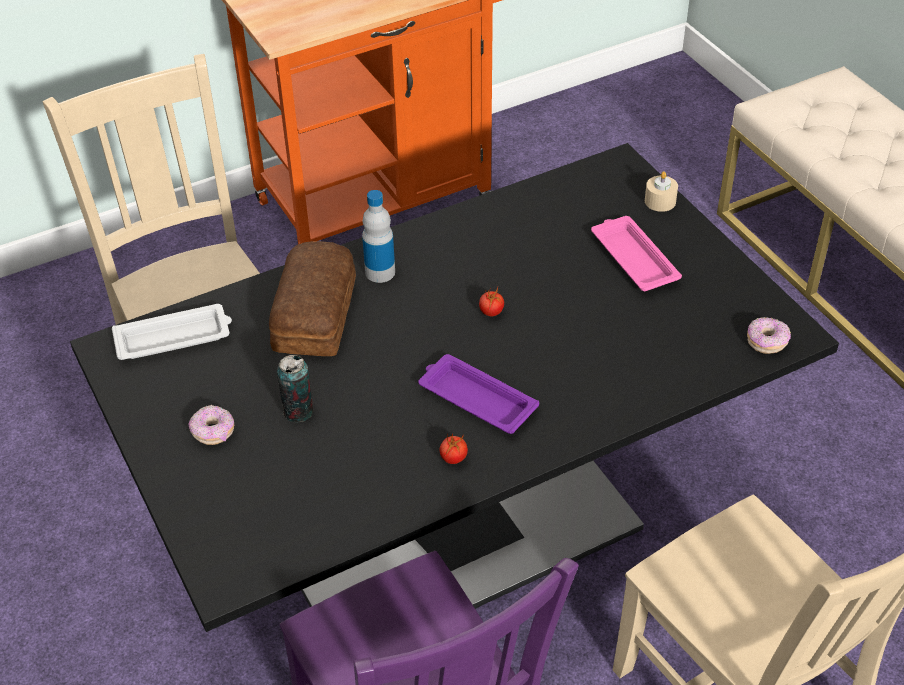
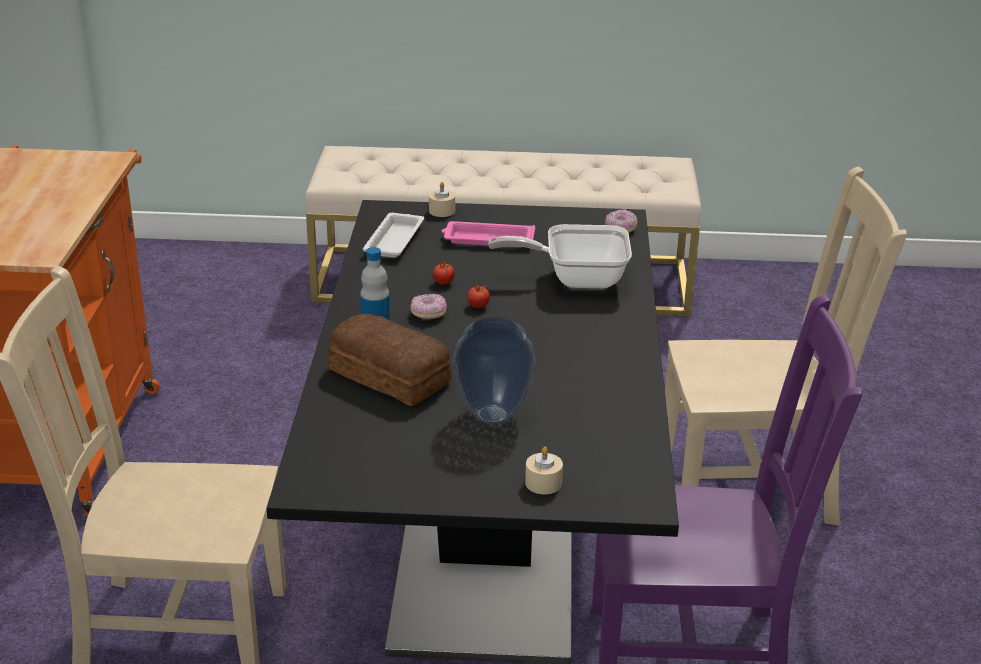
camera: 60 degrees left, 15 degrees down
(175, 338) = (334, 449): white tray -> white tray (395, 240)
(210, 494) = (543, 483): none -> beige candle
(213, 432) = (473, 462): donut -> donut (428, 314)
(298, 411) = (493, 416): can -> vase
(453, 458) = (612, 368): tomato -> tomato (443, 283)
(475, 399) = (561, 341): purple tray -> none
(615, 355) = (576, 278): none -> frying pan

